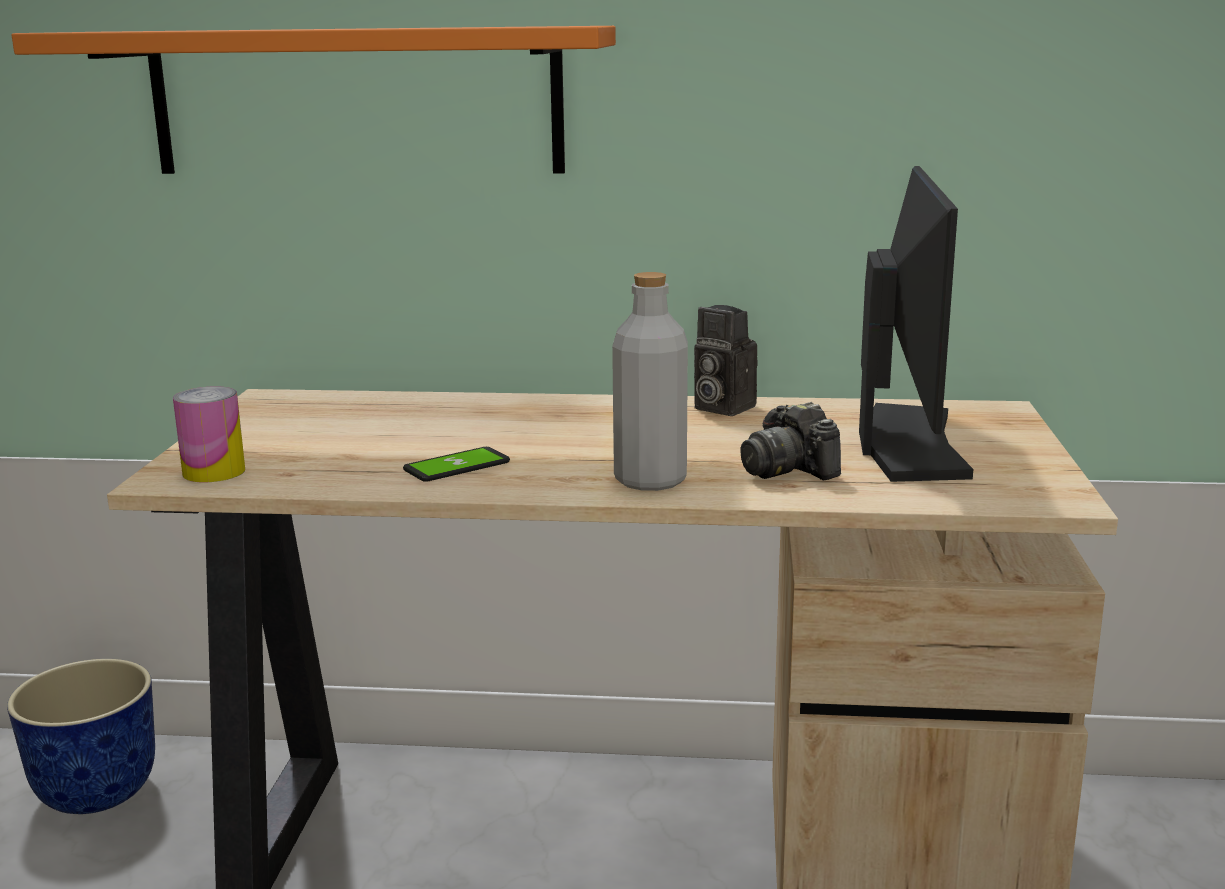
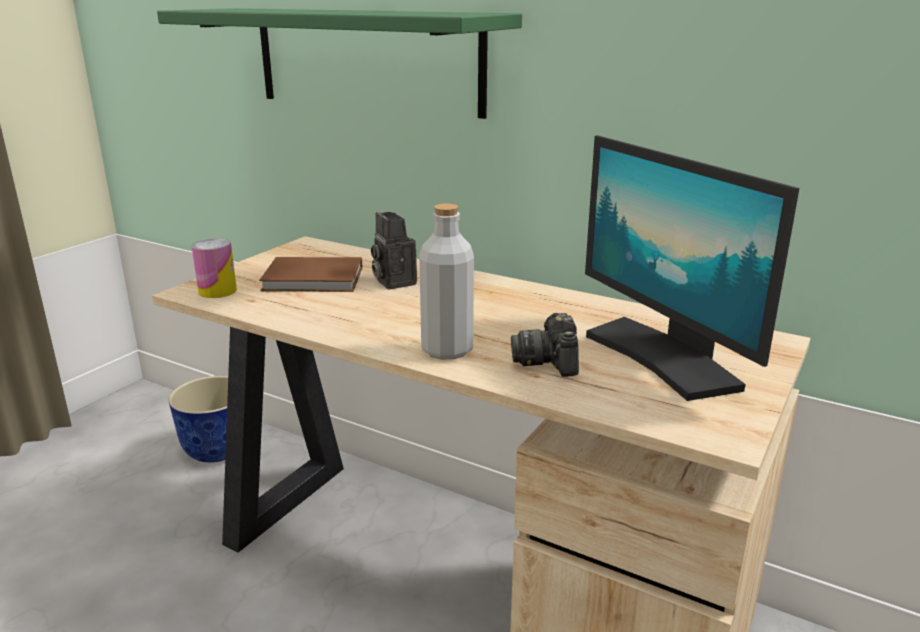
camera: 25 degrees right, 5 degrees up
(350, 436) = (316, 279): none -> brown book
(356, 102) = (366, 60): orange shelf -> green shelf
(457, 466) = (346, 314): phone -> none
(720, 407) = (563, 300): camera -> camera (393, 281)
(908, 444) = (663, 358): monitor -> monitor turned 120 degrees clockwise

